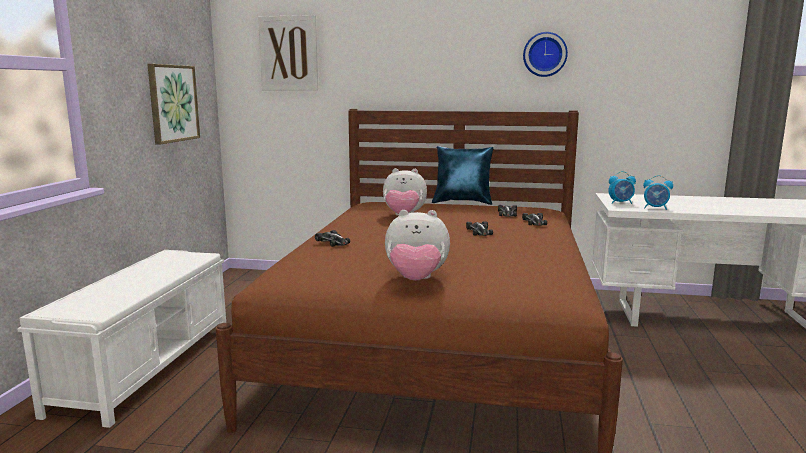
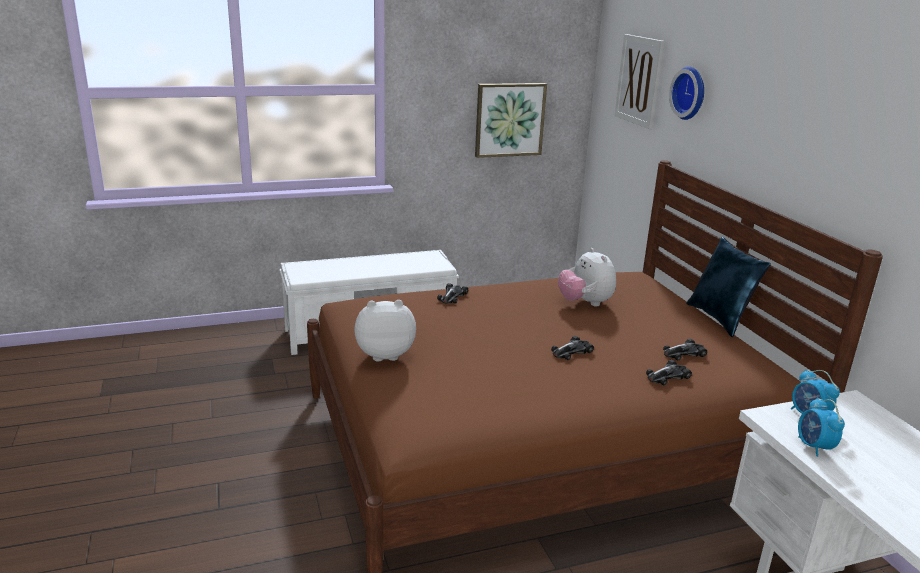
camera: 60 degrees right, 10 degrees up
(416, 280) = (384, 354): plush toy -> plush toy turned 105 degrees clockwise
(544, 54) = (869, 151): wall clock -> wall clock (691, 93)

